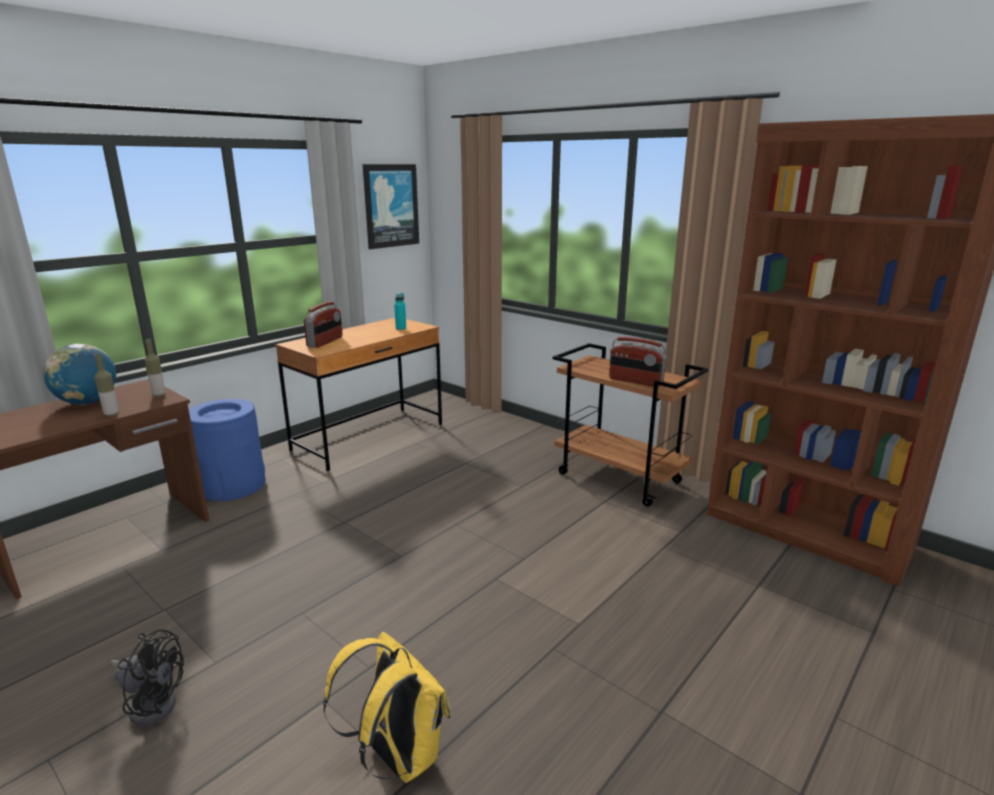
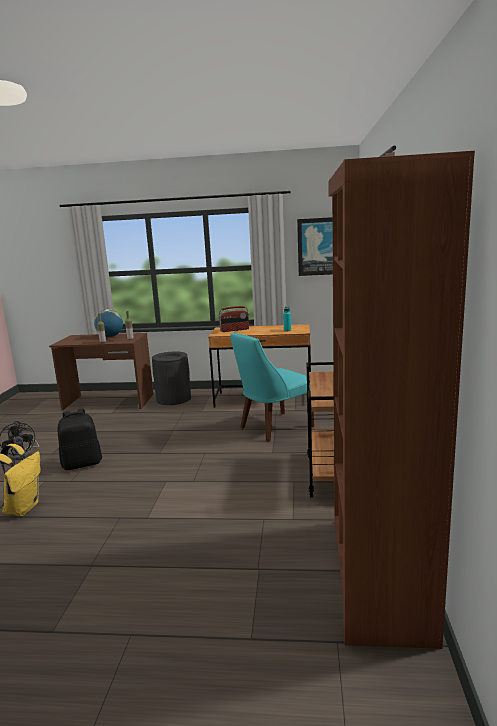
camera: 55 degrees right, 5 degrees down
(232, 485) = (174, 399): blue trash can -> black trash can
(322, 637) = (82, 464): none -> black backpack
(460, 462) = (273, 428): none -> turquoise chair
(635, 381) = (321, 392): radio -> none

